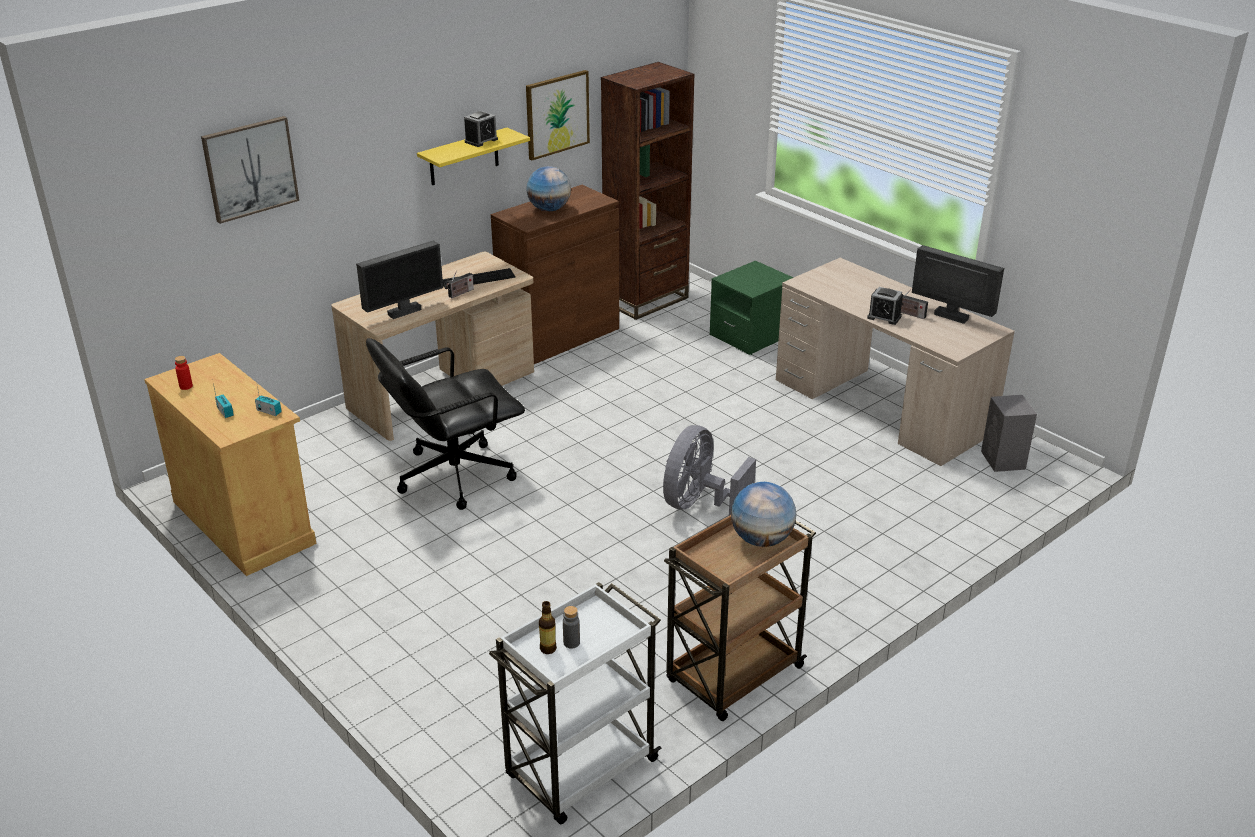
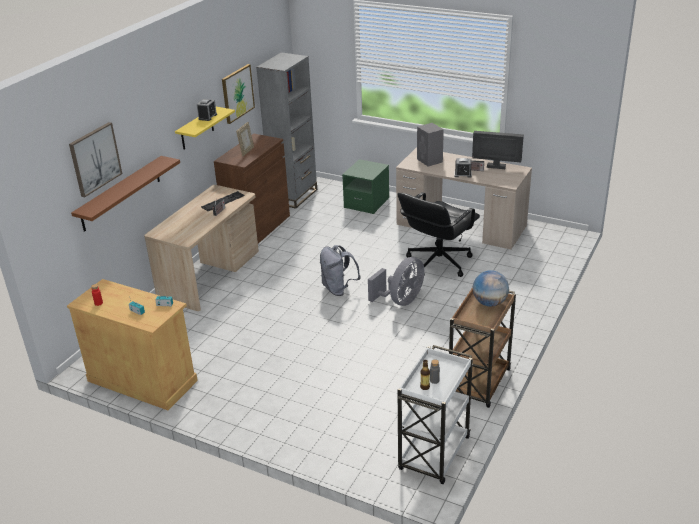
camera: 20 degrees left, 0 degrees up
(296, 231) = (121, 193): none -> brown shelf
(404, 312) = (193, 230): monitor -> none
(453, 475) = (251, 321): black office chair -> black office chair (438, 262)
(549, 209) = (246, 151): globe -> picture frame
(614, 460) = (338, 289): none -> grey backpack
(646, 300) = (294, 196): brown bookcase -> grey bookcase
(699, 503) = (401, 300): grey fan -> grey fan turned 150 degrees counterclockwise
(1003, 461) = (539, 239): grey speaker -> grey speaker (430, 161)

